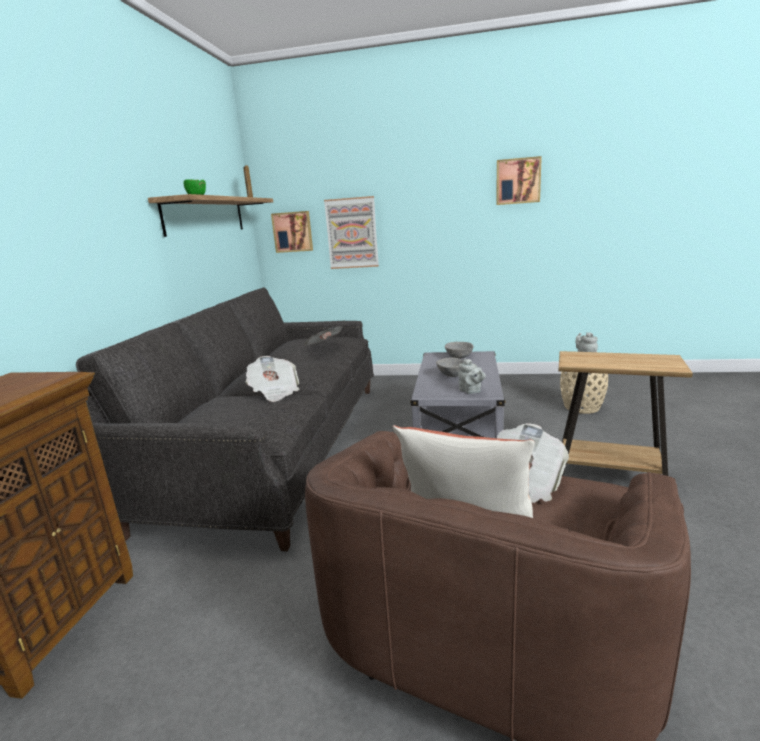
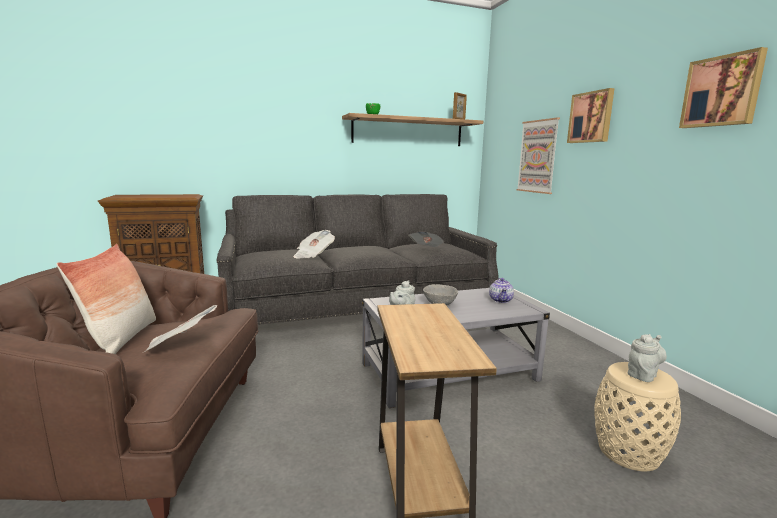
camera: 60 degrees right, 5 degrees down
(293, 232) = (501, 152): picture -> picture (591, 117)
(459, 357) = (501, 300): grey bowl -> teapot

